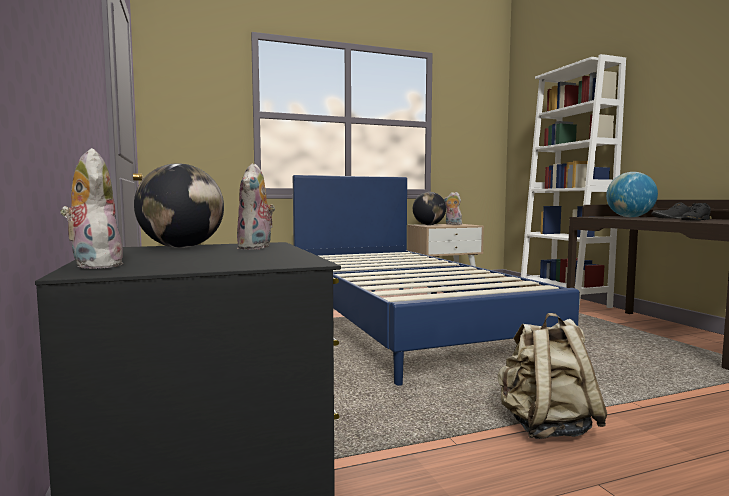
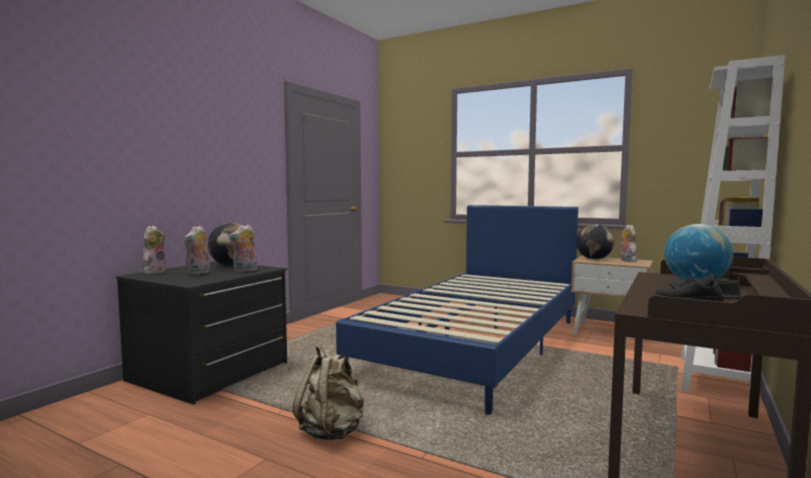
camera: 50 degrees right, 0 degrees up
(207, 256) = (198, 273): none -> plush toy

